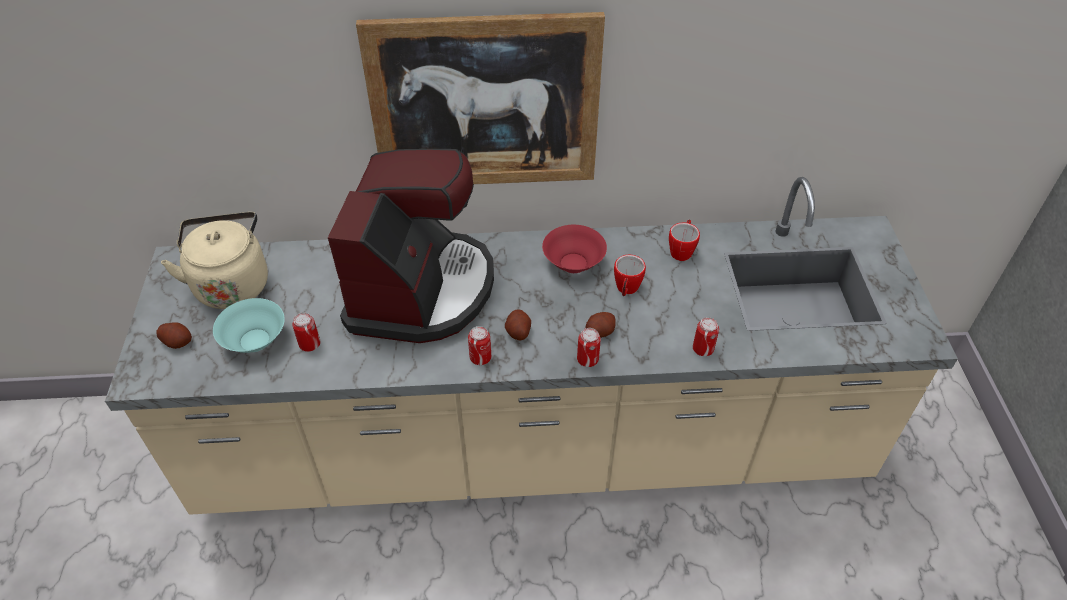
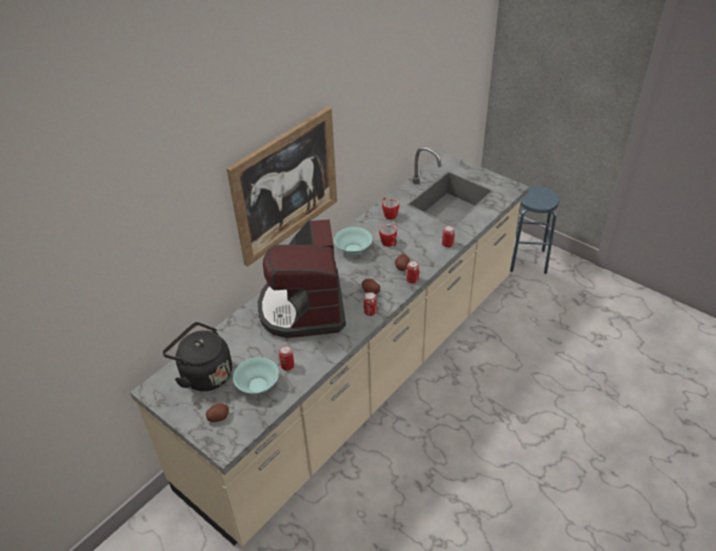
camera: 45 degrees left, 5 degrees down
(231, 283) = (204, 374): beige kettle -> black kettle
(421, 290) = (303, 307): coffee machine -> coffee machine turned 150 degrees counterclockwise
(573, 263) = (353, 250): red bowl -> turquoise bowl
(948, 481) = (527, 260): none -> blue stool

